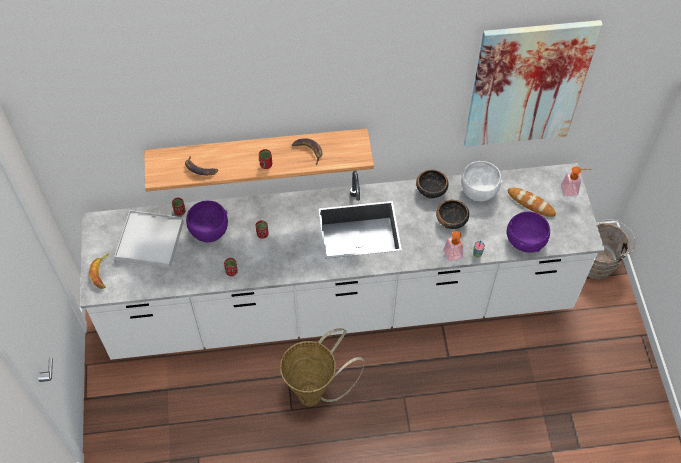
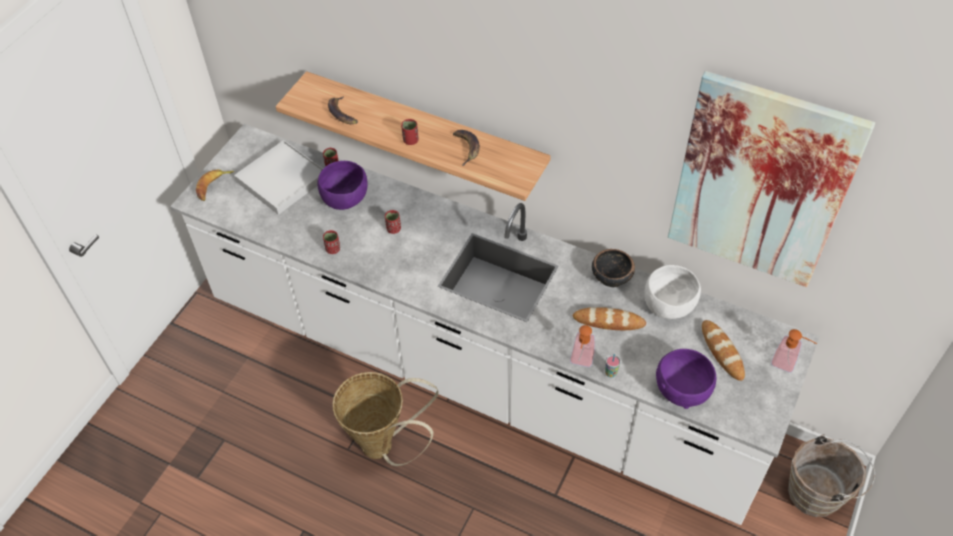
camera: 35 degrees right, 5 degrees down
(451, 221) = (608, 321): bowl -> bread

